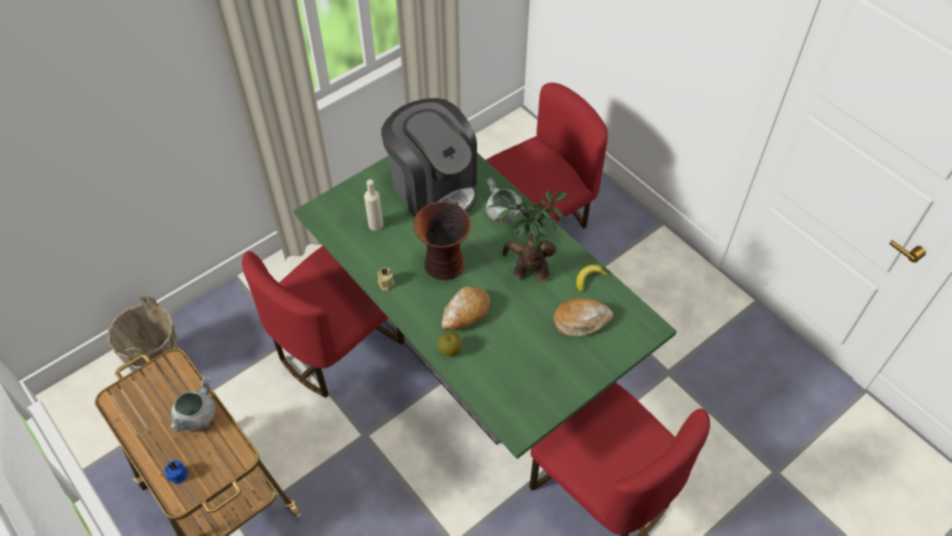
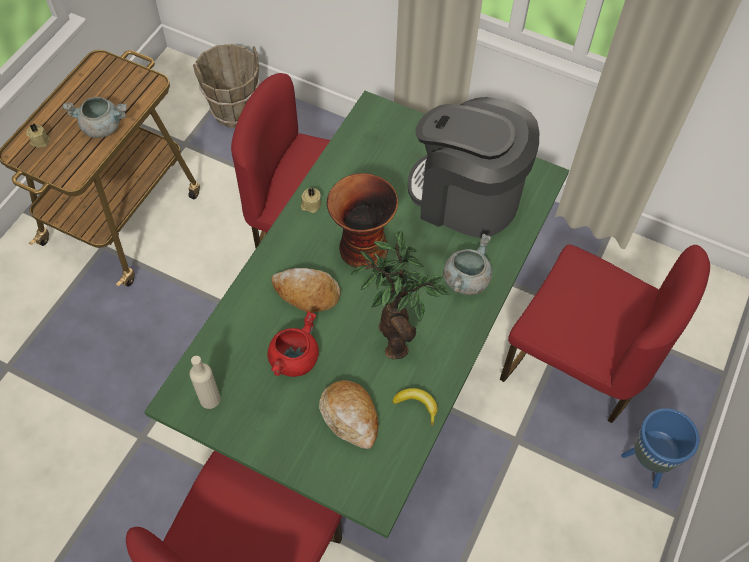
camera: 65 degrees right, 5 degrees up
(177, 475) = (40, 140): blue candle -> beige candle
(375, 225) = (383, 165): beige bottle -> beige bottle (210, 399)
(433, 187) = (466, 197): coffee machine -> coffee machine turned 90 degrees clockwise
(450, 350) = (251, 297): apple -> none
(517, 340) = (293, 358): none -> red cooking pot
(622, 222) = (646, 464): none -> blue planter

